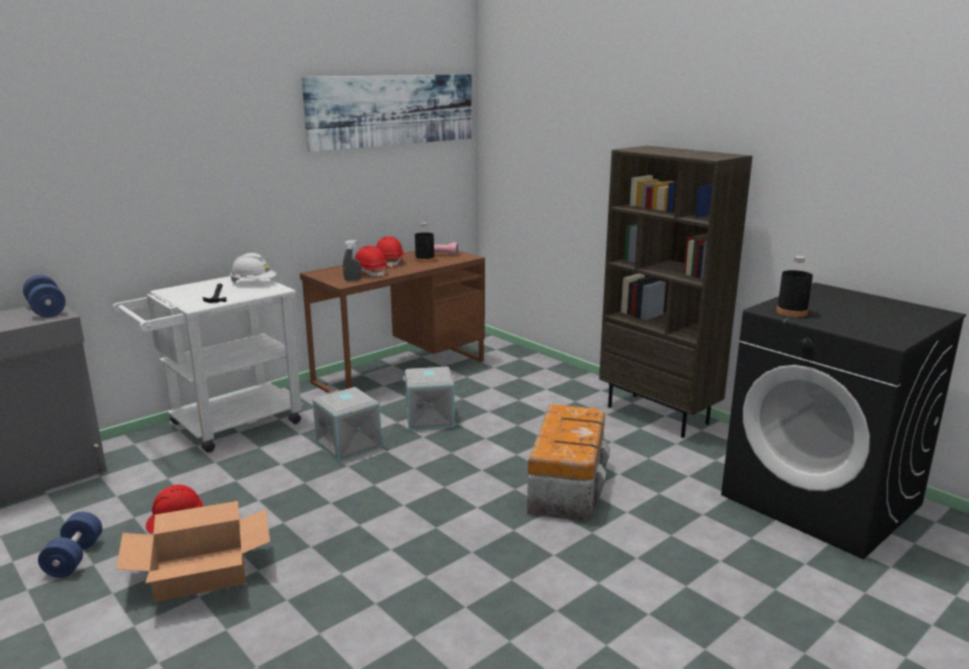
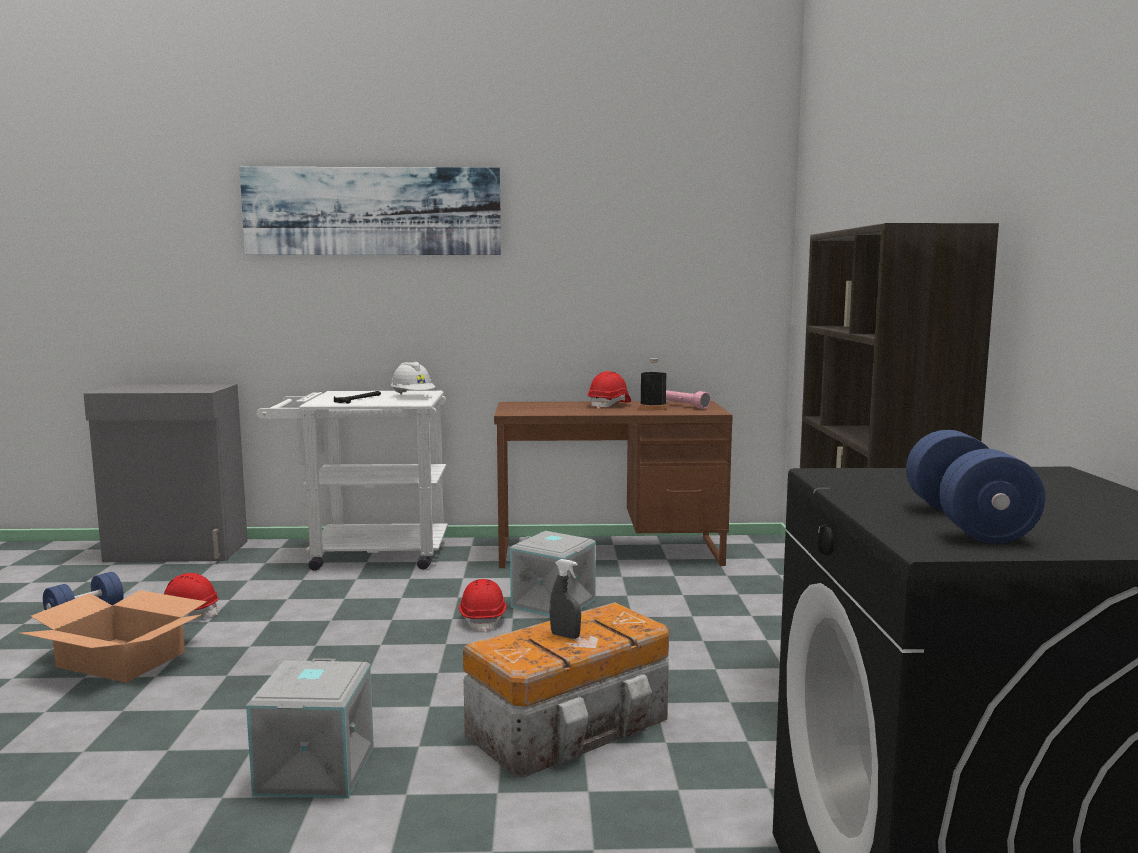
camera: 40 degrees right, 10 degrees down
(46, 310) = (209, 387): blue dumbbell -> blue dumbbell (966, 522)
(350, 445) = (430, 602): grey storage box -> grey storage box (317, 770)
(352, 280) = (527, 412): grey spray bottle -> grey spray bottle (565, 636)
(369, 273) = (561, 409): red hard hat -> red hard hat (483, 619)
(393, 110) = (651, 218): picture -> picture (372, 211)
(792, 312) = (866, 483): black bottle -> none

